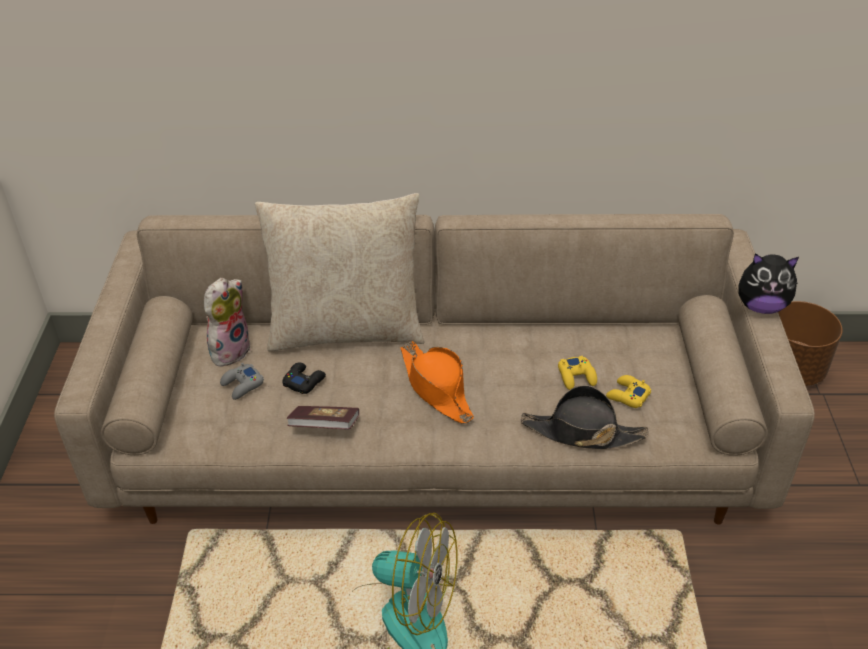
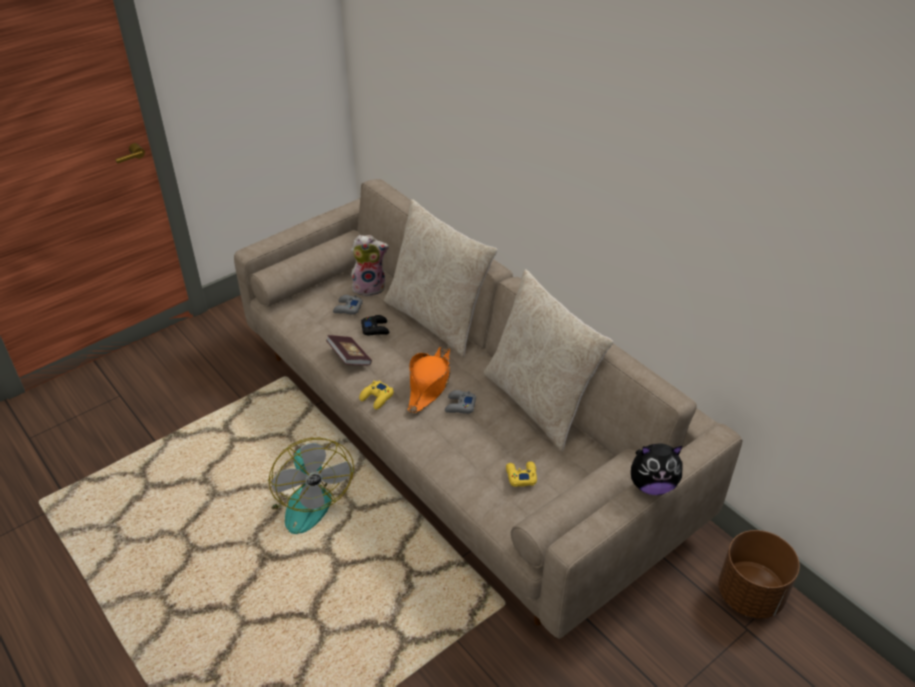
camera: 50 degrees right, 0 degrees up
(491, 383) = (460, 406): none -> grey game controller
(542, 329) = (539, 402): none -> beige pillow
(576, 376) = (511, 442): yellow game controller -> yellow game controller (377, 398)
(582, 432) = (462, 471): black hat -> none
(760, 306) = (652, 485): plush toy -> plush toy turned 60 degrees counterclockwise

